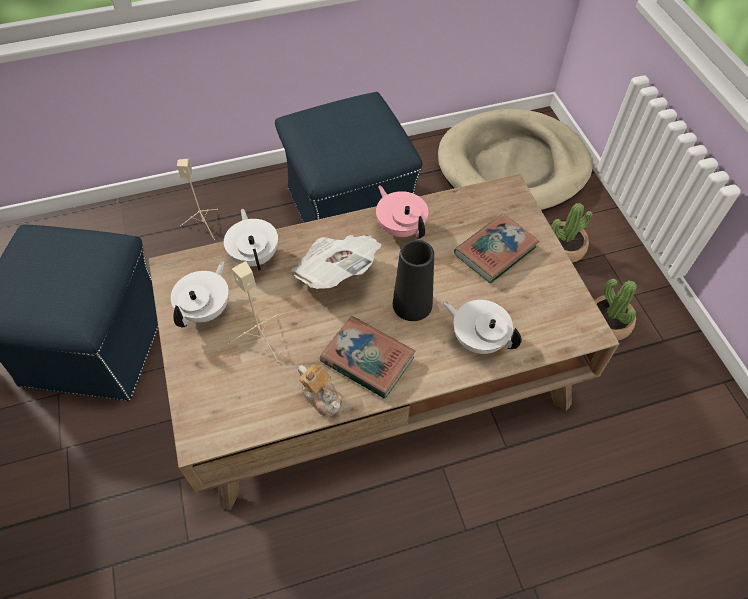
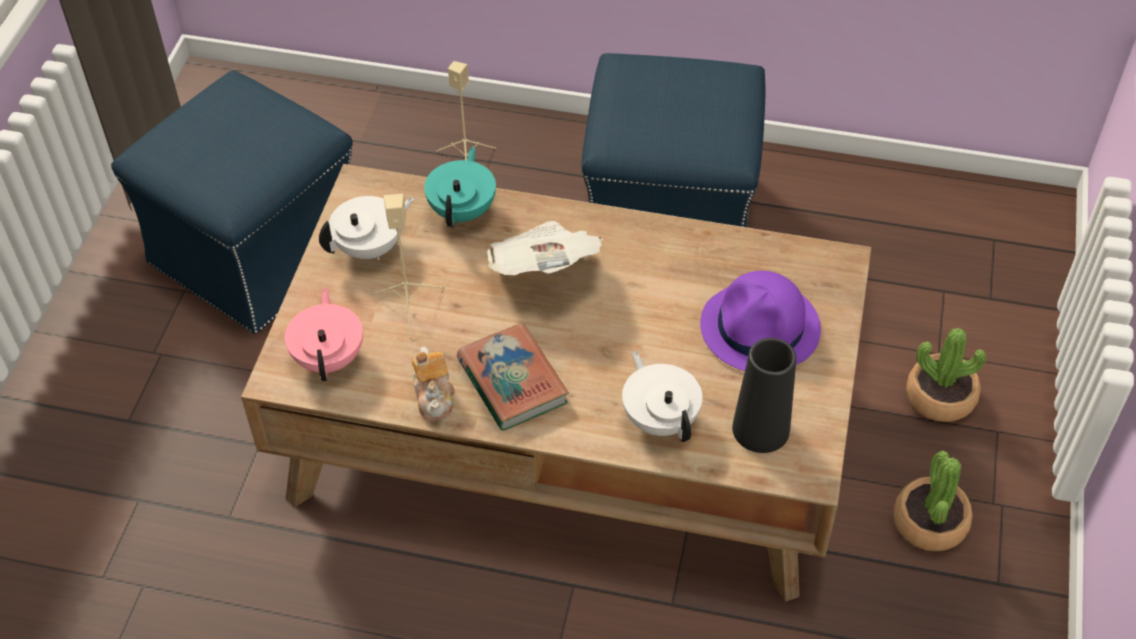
camera: 30 degrees right, 5 degrees down
(255, 255) = (463, 210): white teapot -> turquoise teapot
(401, 227) = (661, 250): pink teapot -> pink teapot (330, 357)
(412, 304) = (609, 345): black vase -> black vase (760, 429)
(495, 251) = (761, 328): book -> purple hat
(512, 166) = (949, 253): beige dog bed -> none

